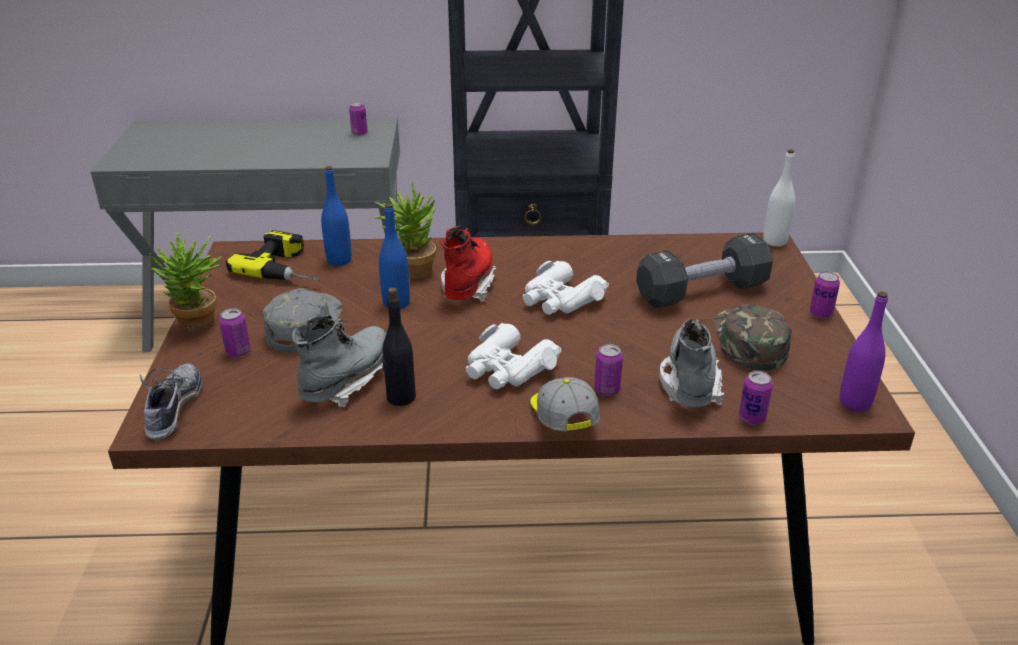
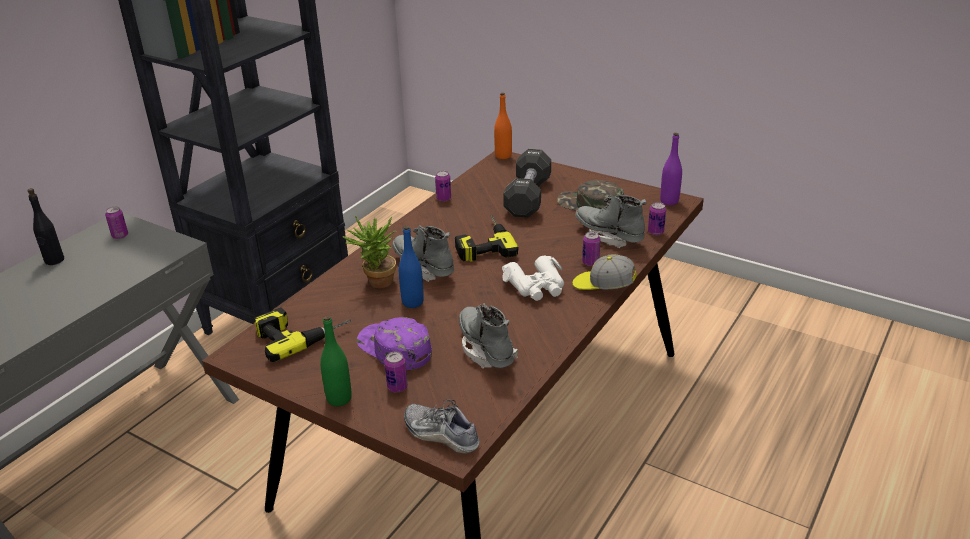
camera: 55 degrees left, 0 degrees up
(198, 328) = (339, 399): potted plant -> green bottle
(303, 324) = (394, 348): grey cap -> purple cap
(339, 260) = (321, 308): blue bottle -> none
(400, 397) = (526, 334): black bottle -> black bottle (54, 260)
(468, 285) = (424, 268): red boot -> grey boot
(560, 299) = (482, 242): white binoculars -> power drill
(774, 241) = (503, 156): white bottle -> orange bottle
(820, 313) = (587, 175): can -> can (443, 198)

